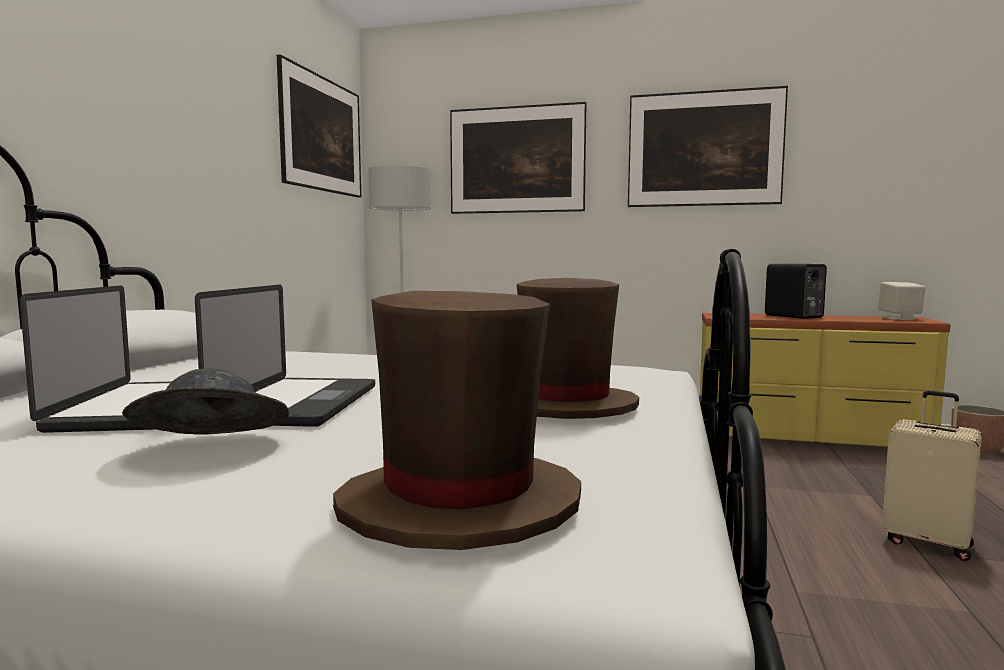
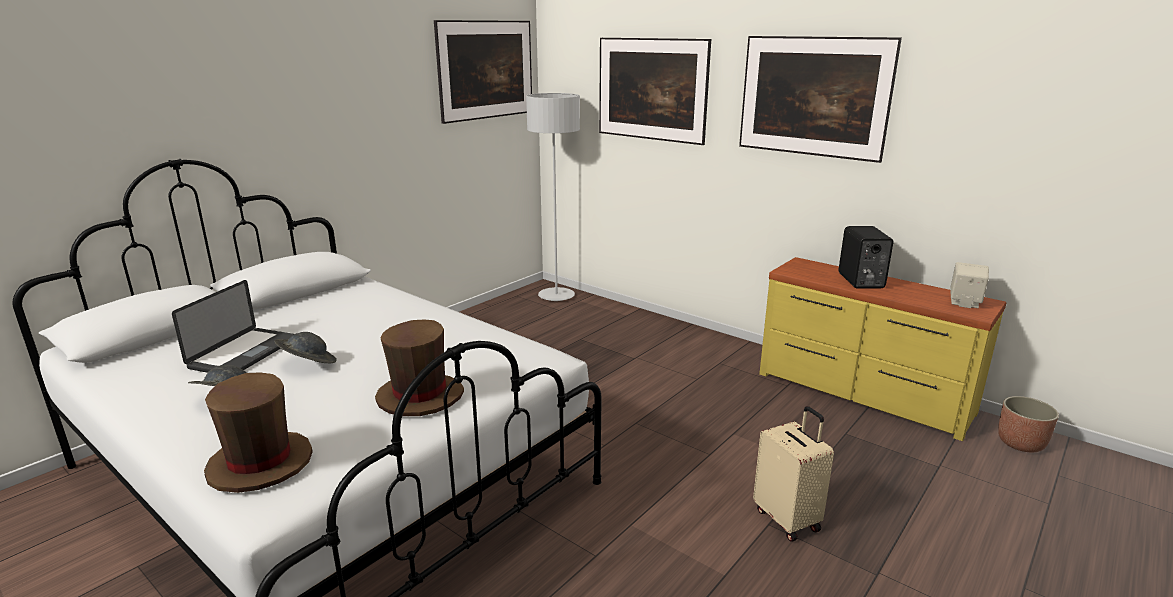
camera: 25 degrees right, 15 degrees up
(299, 404) = (307, 364): laptop -> grey hat

